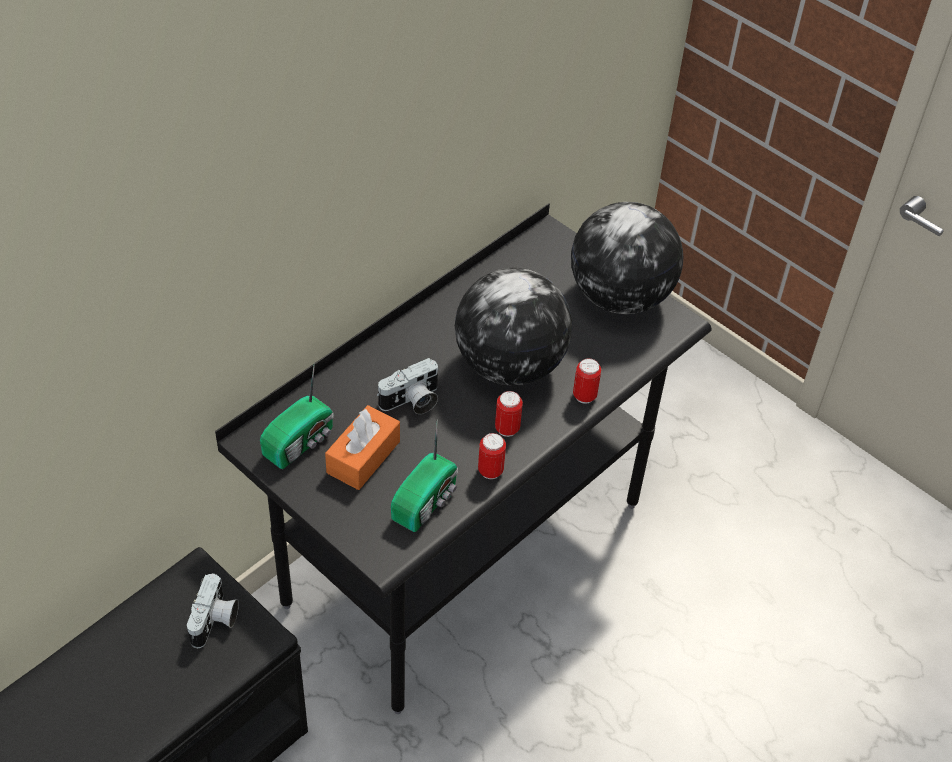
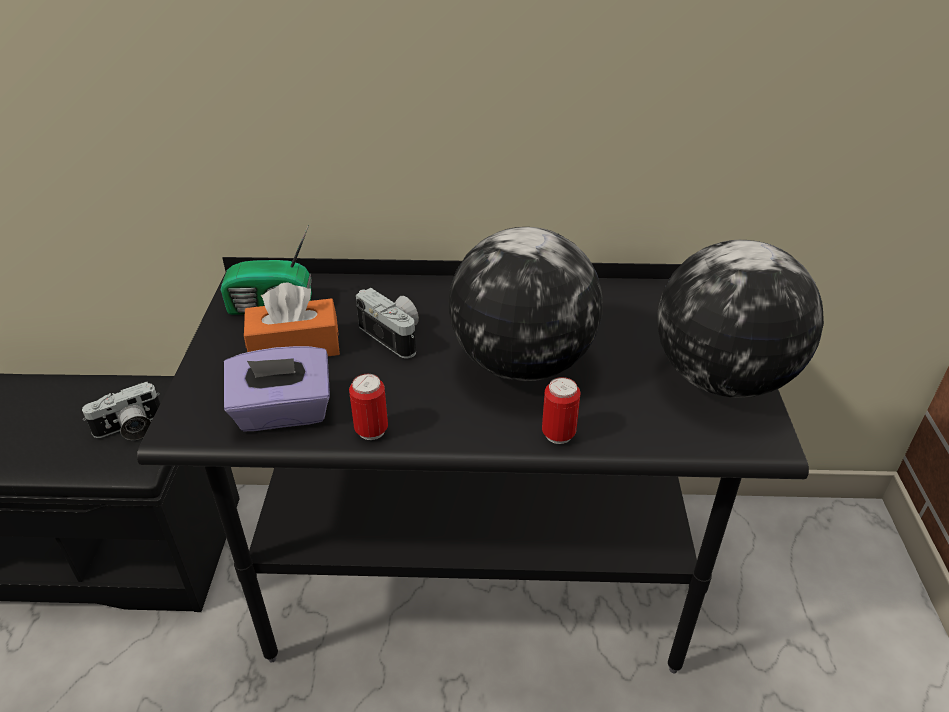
camera: 50 degrees right, 10 degrees down
(412, 402) = (395, 335): camera -> camera turned 150 degrees counterclockwise
(427, 501) = (283, 413): radio -> purple tissue box
(507, 429) = (440, 409): can -> none

